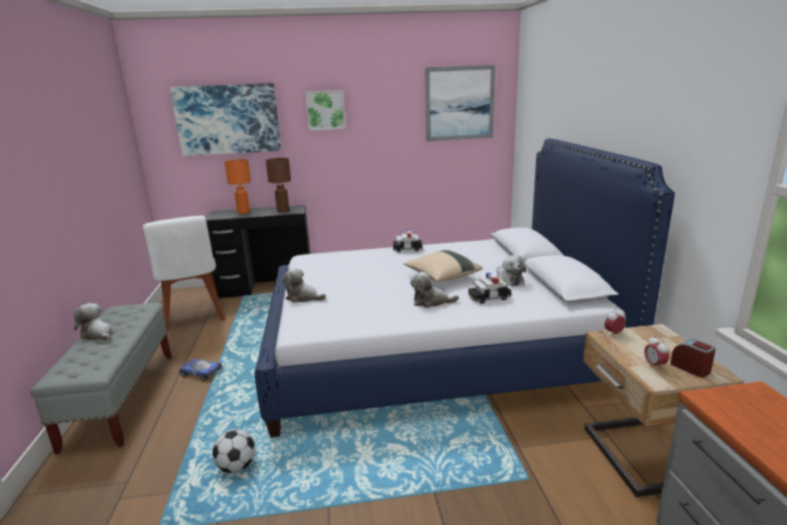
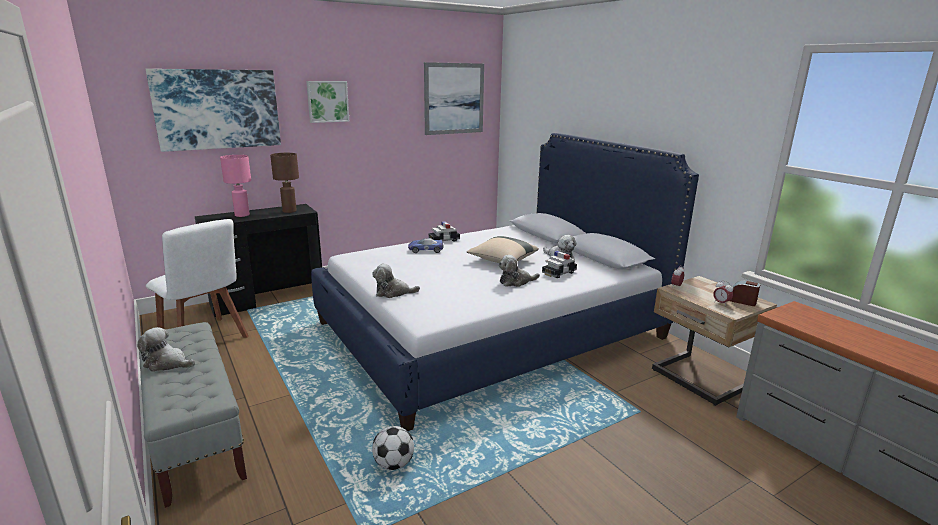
camera: 25 degrees left, 0 degrees up
(200, 372) = (270, 392): toy car -> toy car (425, 249)
(243, 212) = (242, 215): orange table lamp -> pink table lamp

